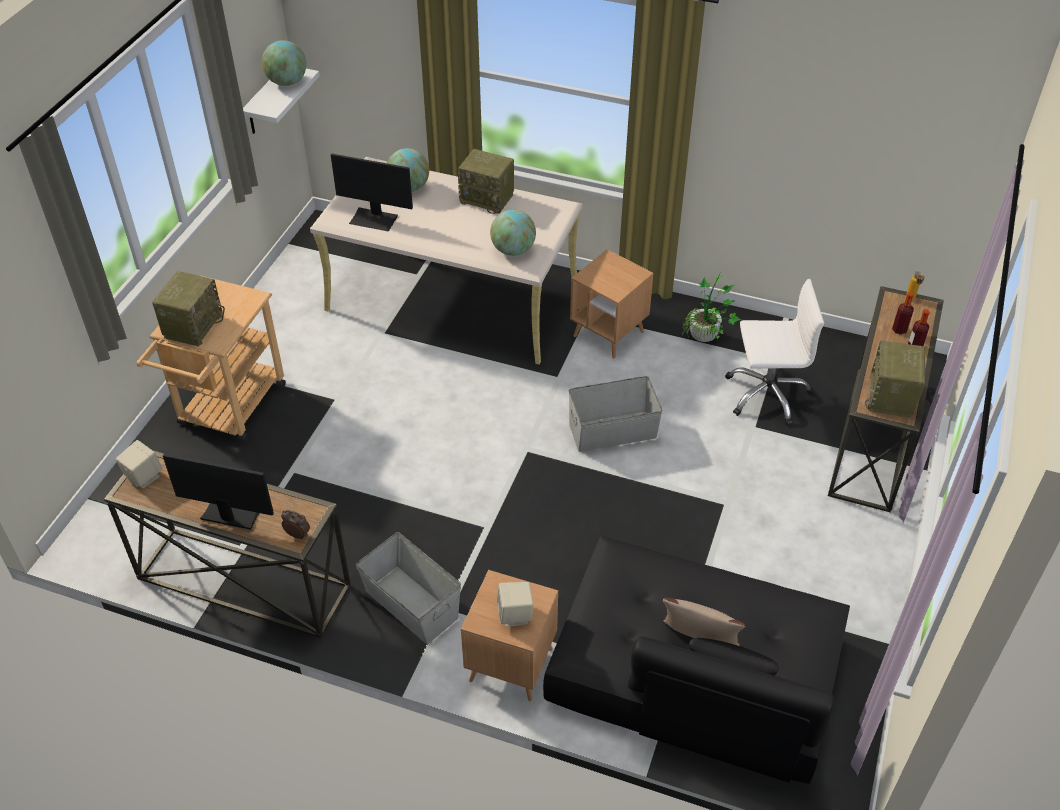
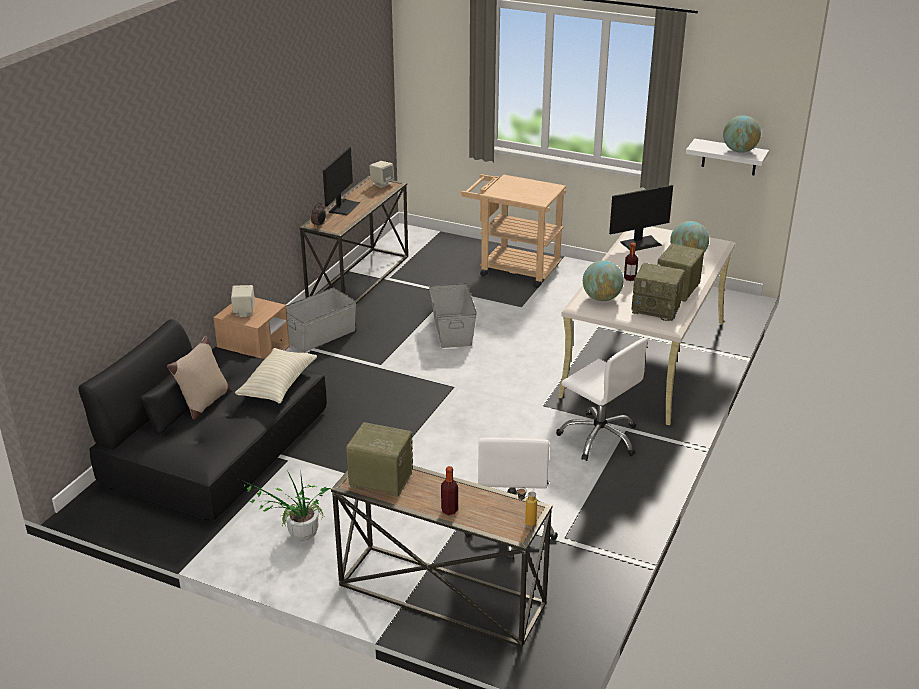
camera: 95 degrees right, 15 degrees down
(193, 325) = (510, 184): radio -> radio (657, 309)
(374, 219) = (641, 243): monitor -> monitor turned 135 degrees counterclockwise
(608, 334) = (599, 437): brown side table -> white office chair
(612, 430) = (472, 429): grey storage box -> grey storage box (452, 330)
(642, 571) = (278, 385): none -> beige pillow
(706, 341) = (591, 497): potted plant -> potted plant (297, 536)
(899, 330) = (478, 505): bottle -> bottle (630, 278)

